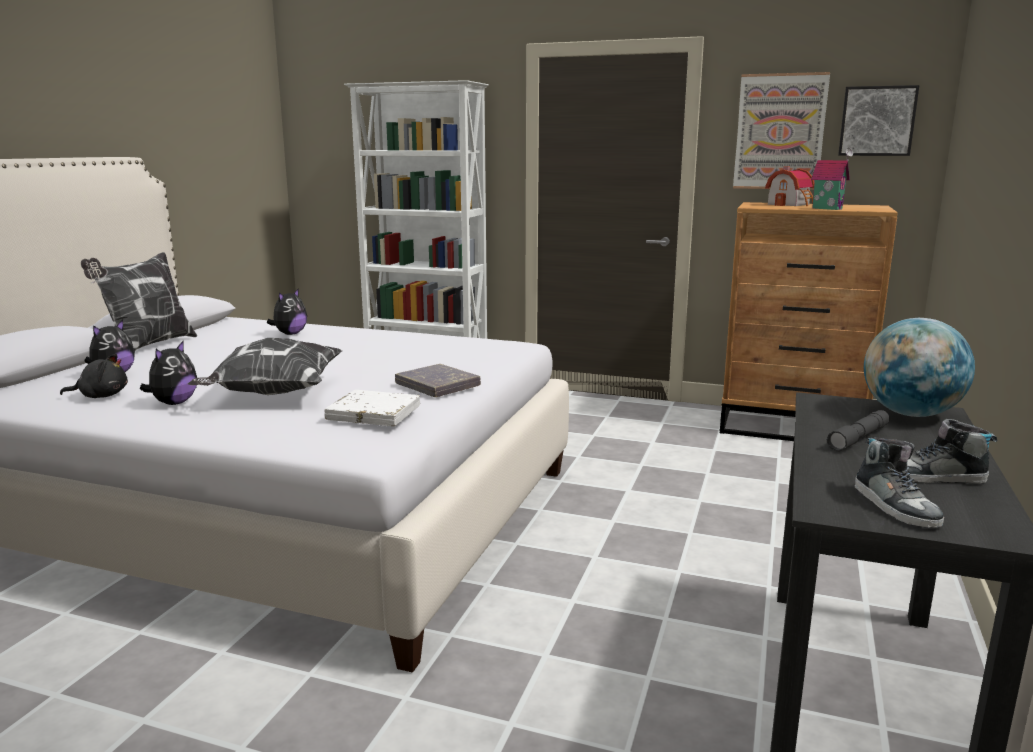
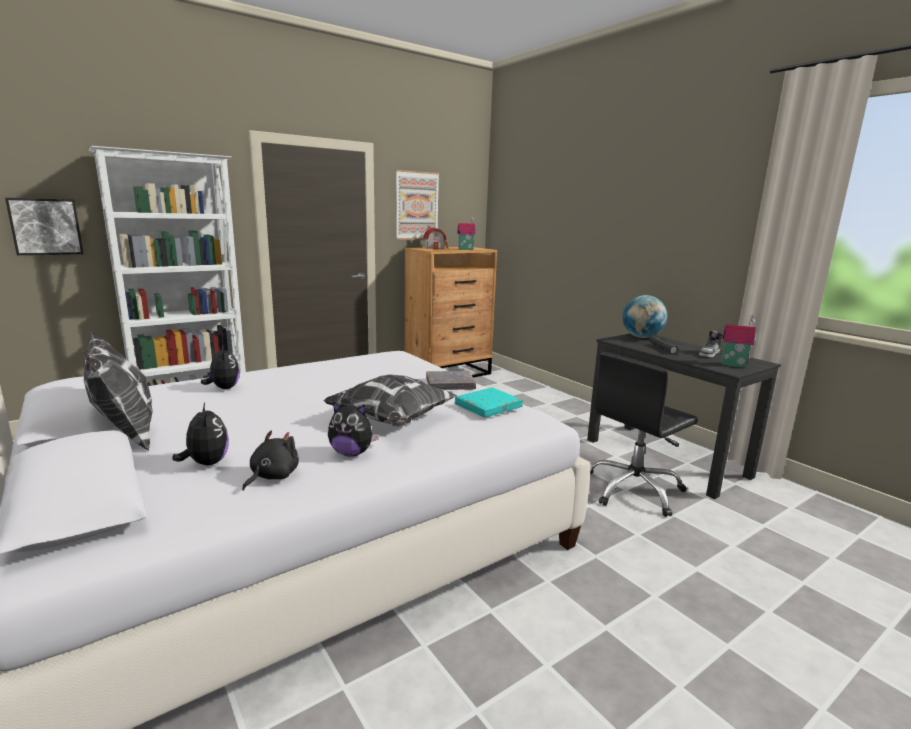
camera: 55 degrees left, 0 degrees up
(173, 403) = (352, 453): plush toy -> plush toy turned 135 degrees clockwise
(374, 414) = (488, 406): white book -> turquoise book
(660, 686) = (634, 490): none -> black office chair
(877, 121) = (459, 201): picture -> picture (46, 226)
(895, 506) = (733, 364): shoe -> toy house

